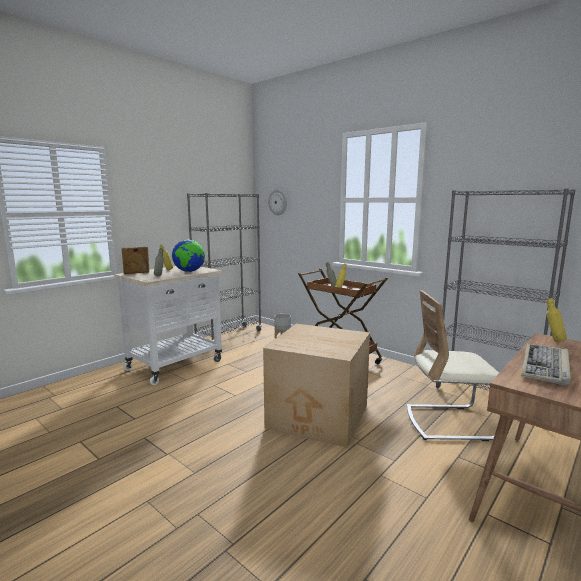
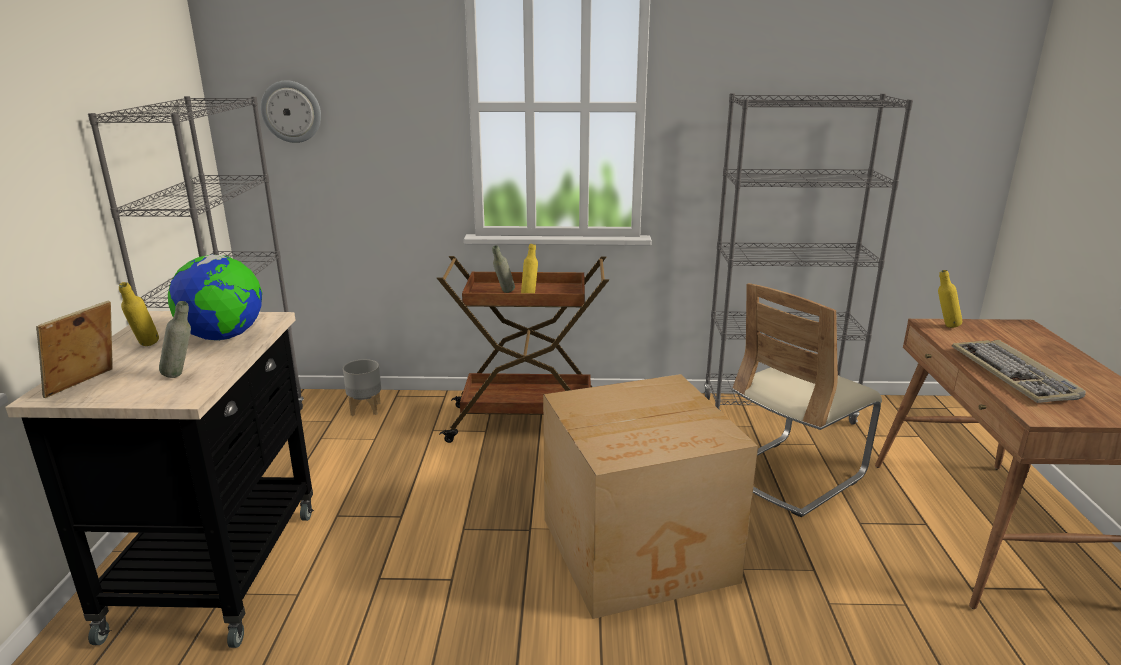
camera: 40 degrees left, 10 degrees up
(175, 365) = (216, 570): white cart -> black cart

